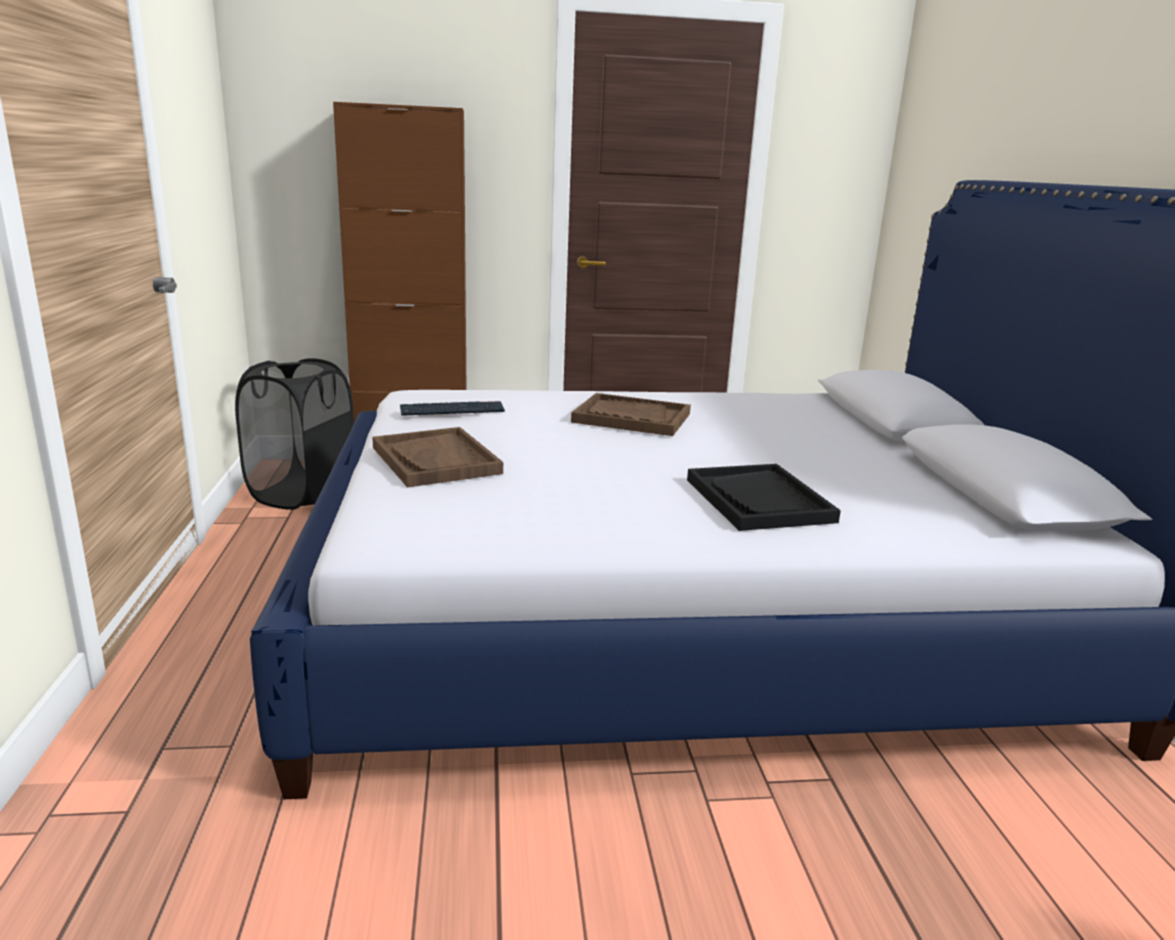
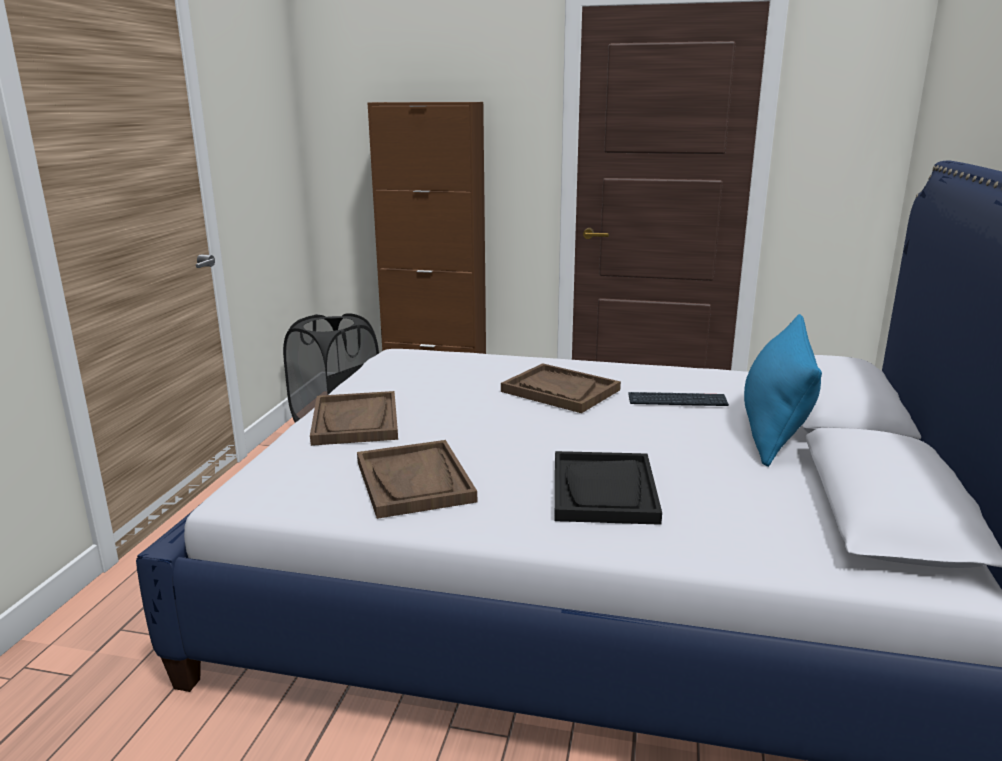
camera: 20 degrees right, 0 degrees up
(452, 410) = (409, 373): keyboard -> keyboard (677, 401)
(561, 510) = (414, 481): none -> brown tray
(856, 437) = (775, 428): none -> blue pillow

